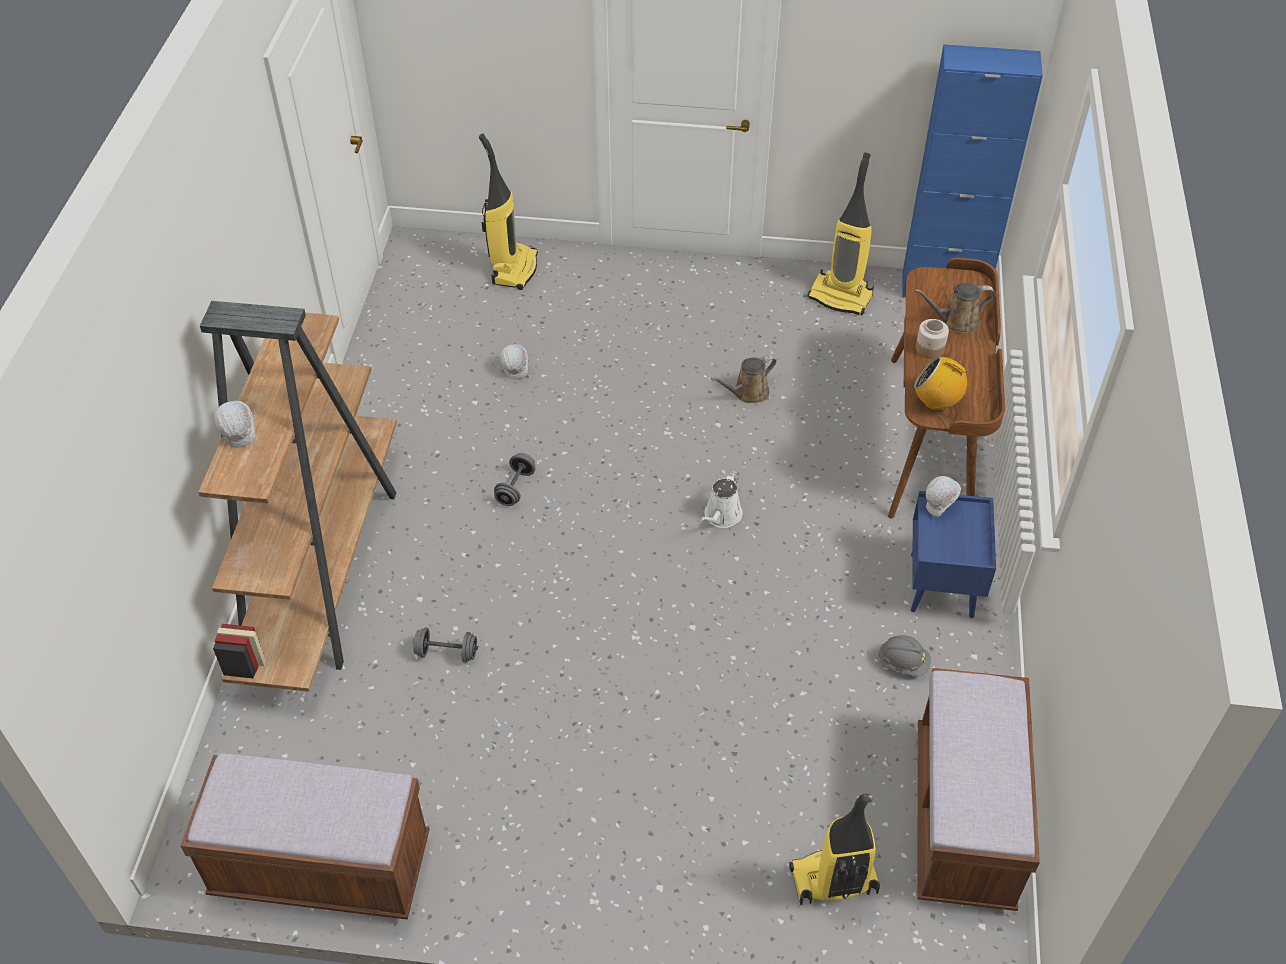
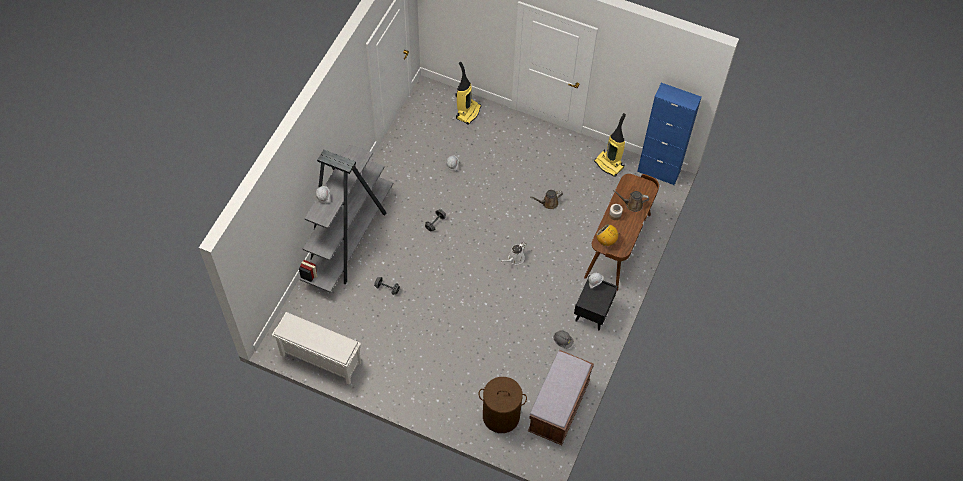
camera: 15 degrees right, 10 degrees up
(322, 868) = (320, 359): brown bench -> white shoe rack
(323, 568) = (349, 239): brown bookcase -> grey bookcase
(833, 881) = (501, 416): vacuum cleaner -> brown laundry basket
(942, 586) = (593, 313): blue nightstand -> black nightstand

